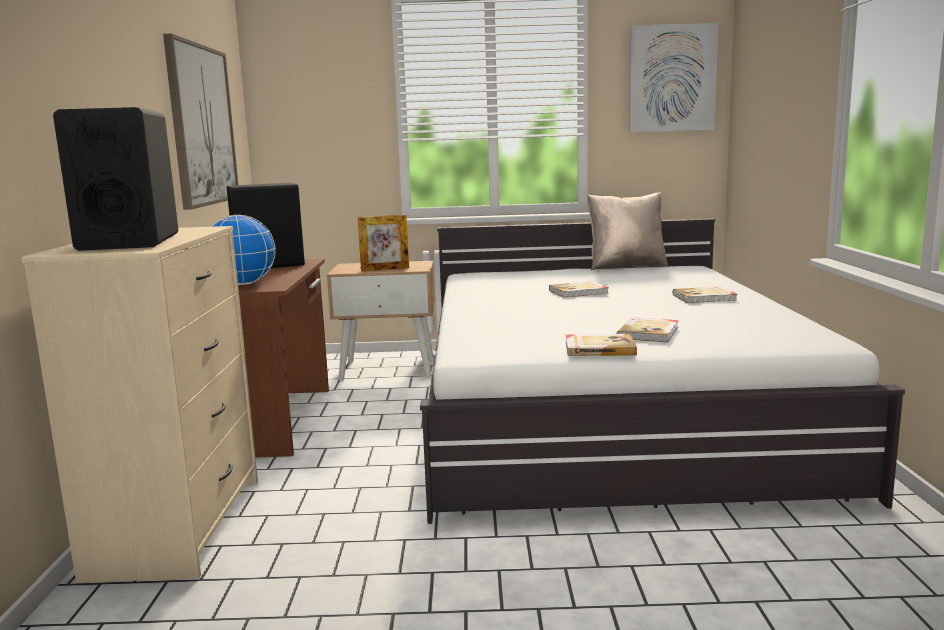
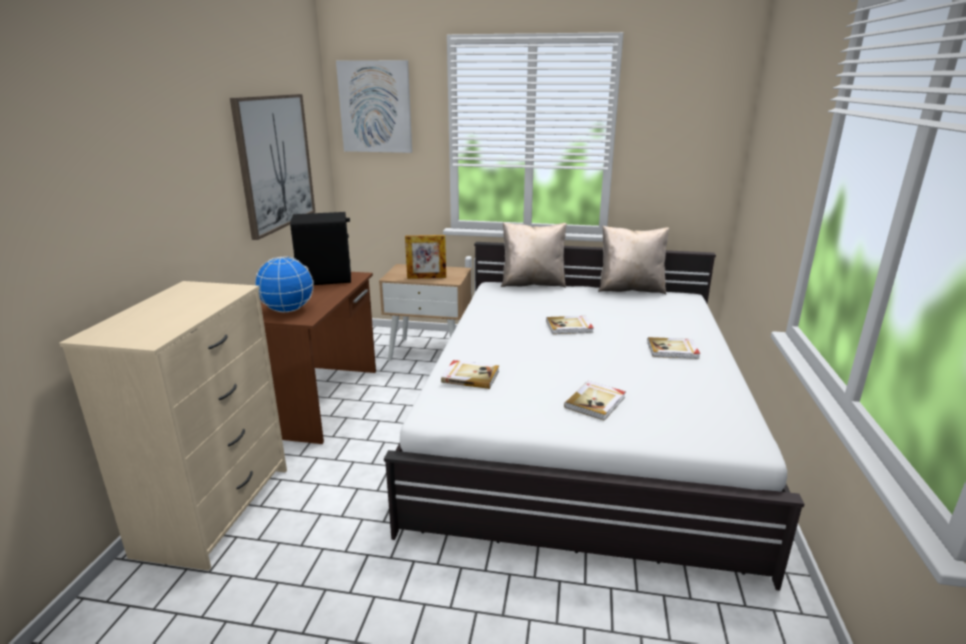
camera: 10 degrees right, 10 degrees up
(129, 242) = (155, 319): black speaker -> none
(511, 270) = (532, 283): none -> beige pillow
(599, 348) = (541, 422): book -> book (470, 376)
(672, 78) = (694, 122): picture -> picture (375, 107)

